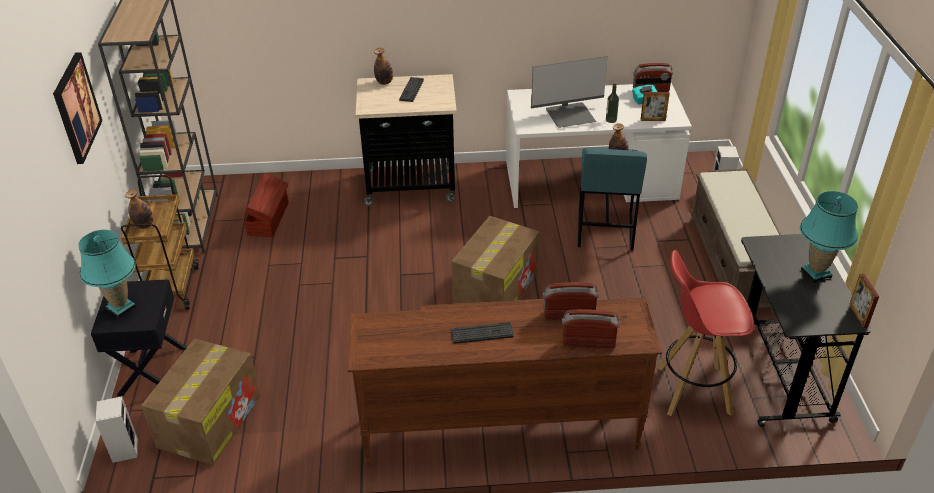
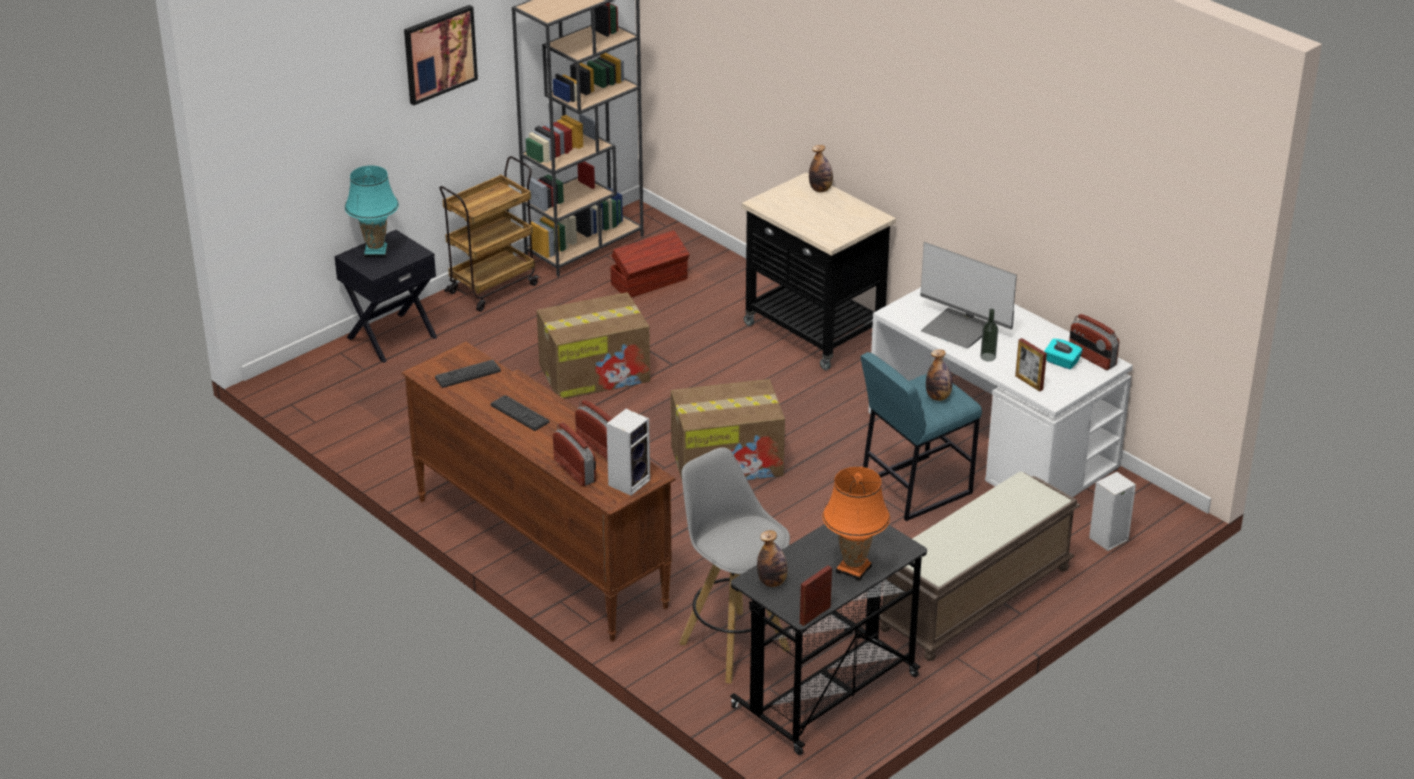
camera: 50 degrees right, 5 degrees down
(124, 449) = (301, 374): speaker -> speaker (629, 482)
(144, 225) = (476, 202): bottle -> bottle (772, 582)
(210, 420) = (375, 396): cardboard box -> cardboard box (595, 373)
(411, 90) = (830, 210): keyboard -> keyboard (468, 374)
(692, 390) = (733, 645): red stool -> grey stool
(816, 273) = (854, 569): turquoise table lamp -> orange table lamp

